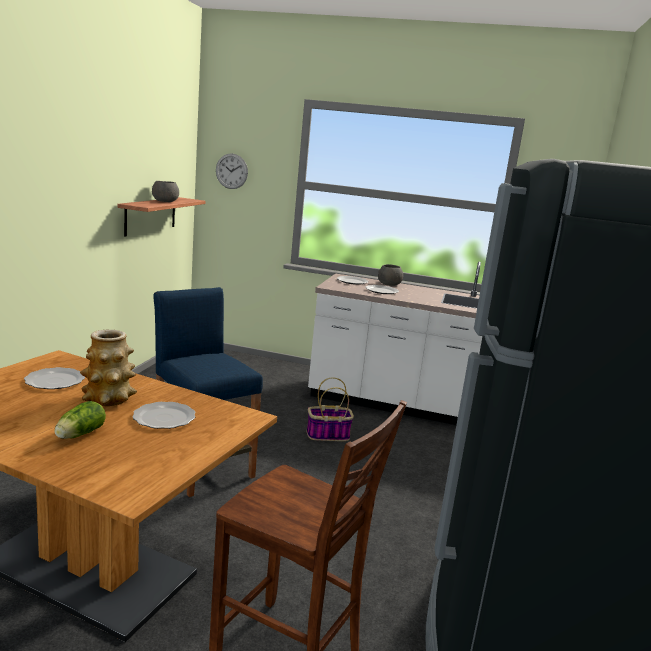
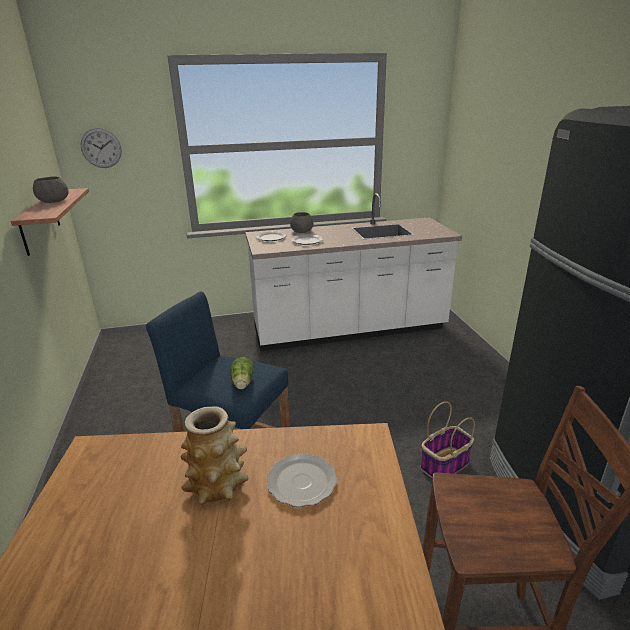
camera: 25 degrees left, 10 degrees up
(54, 381) = (126, 488): plate -> none
(78, 435) = (250, 560): lettuce -> lettuce (242, 383)
(327, 435) = (309, 386): basket -> basket (444, 465)

